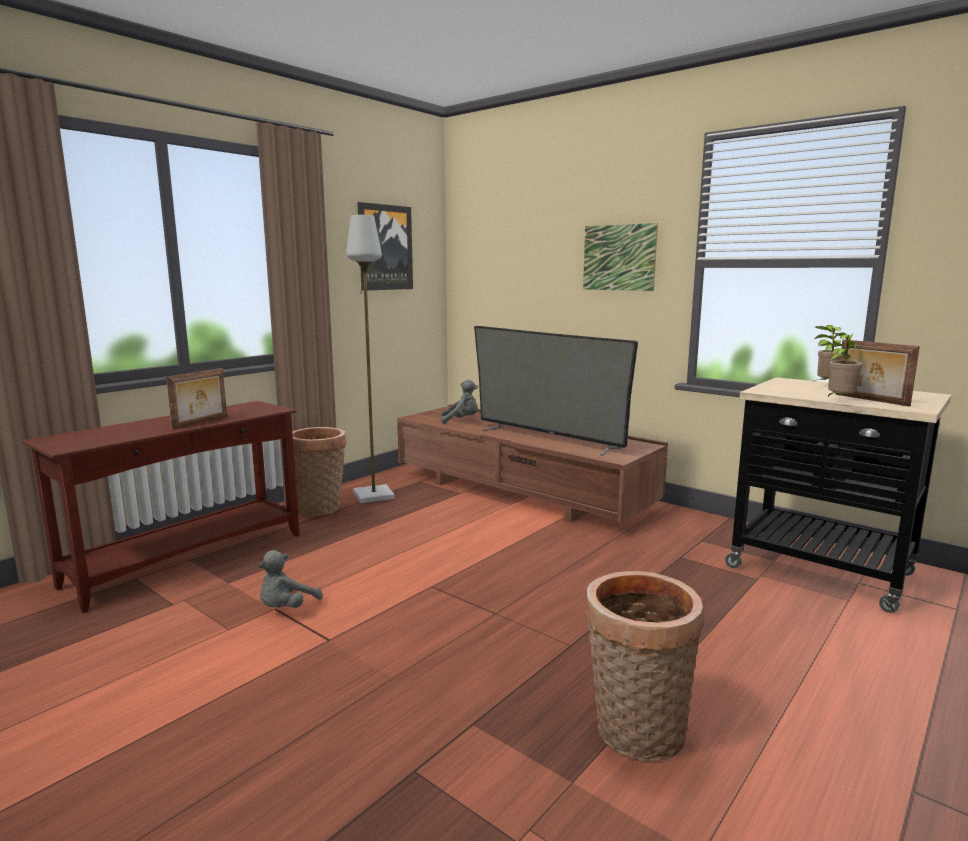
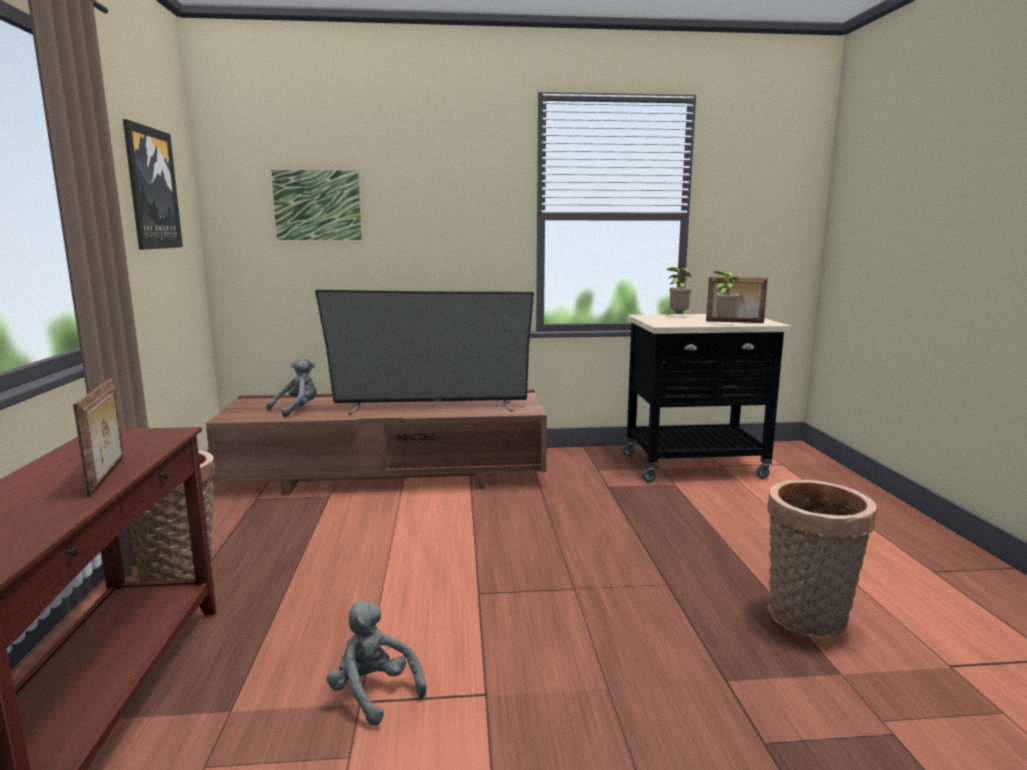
camera: 45 degrees left, 0 degrees up
(286, 608) = (373, 693): grey plush toy -> grey plush toy turned 150 degrees clockwise
(373, 496) = (227, 532): grey floor lamp -> none
(619, 257) = (455, 209): picture -> picture (317, 205)

